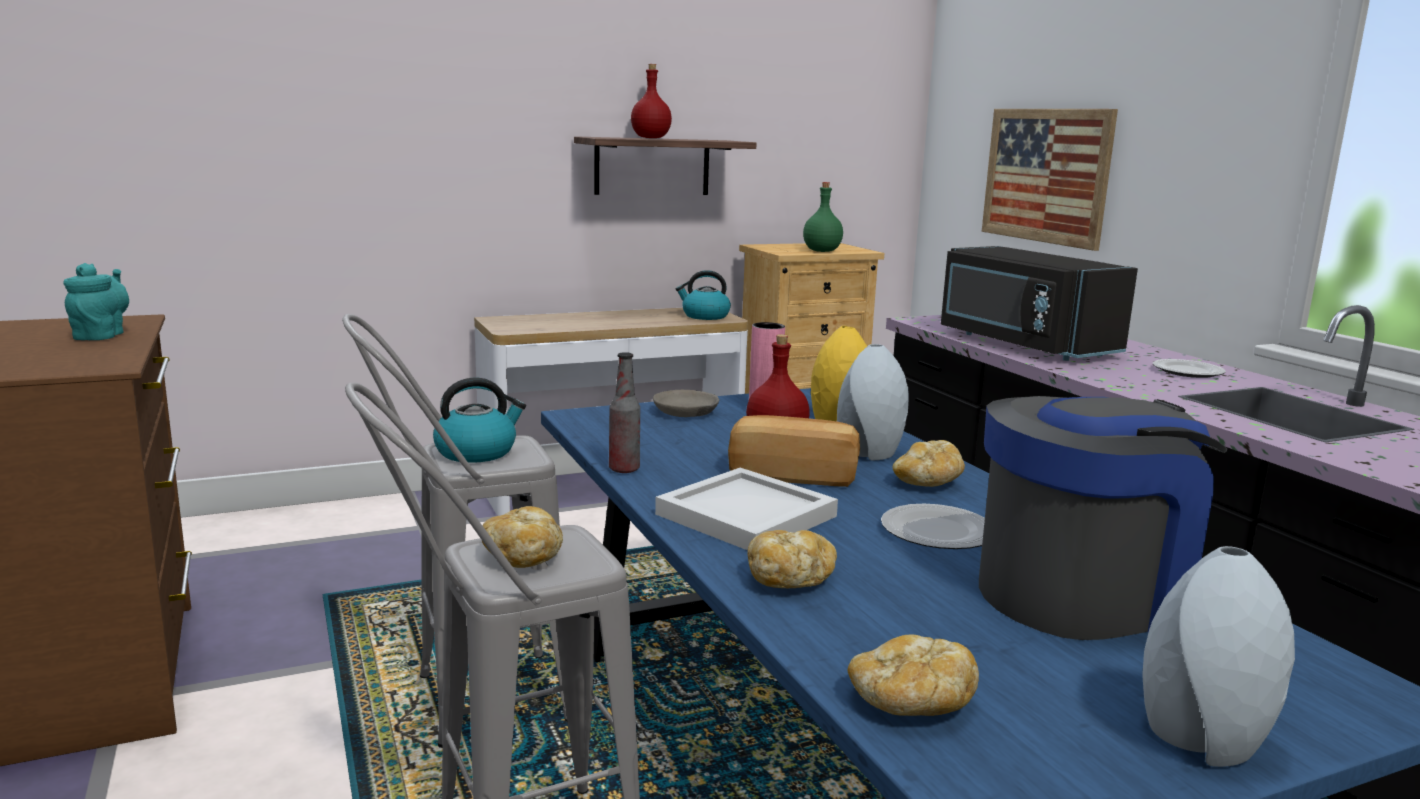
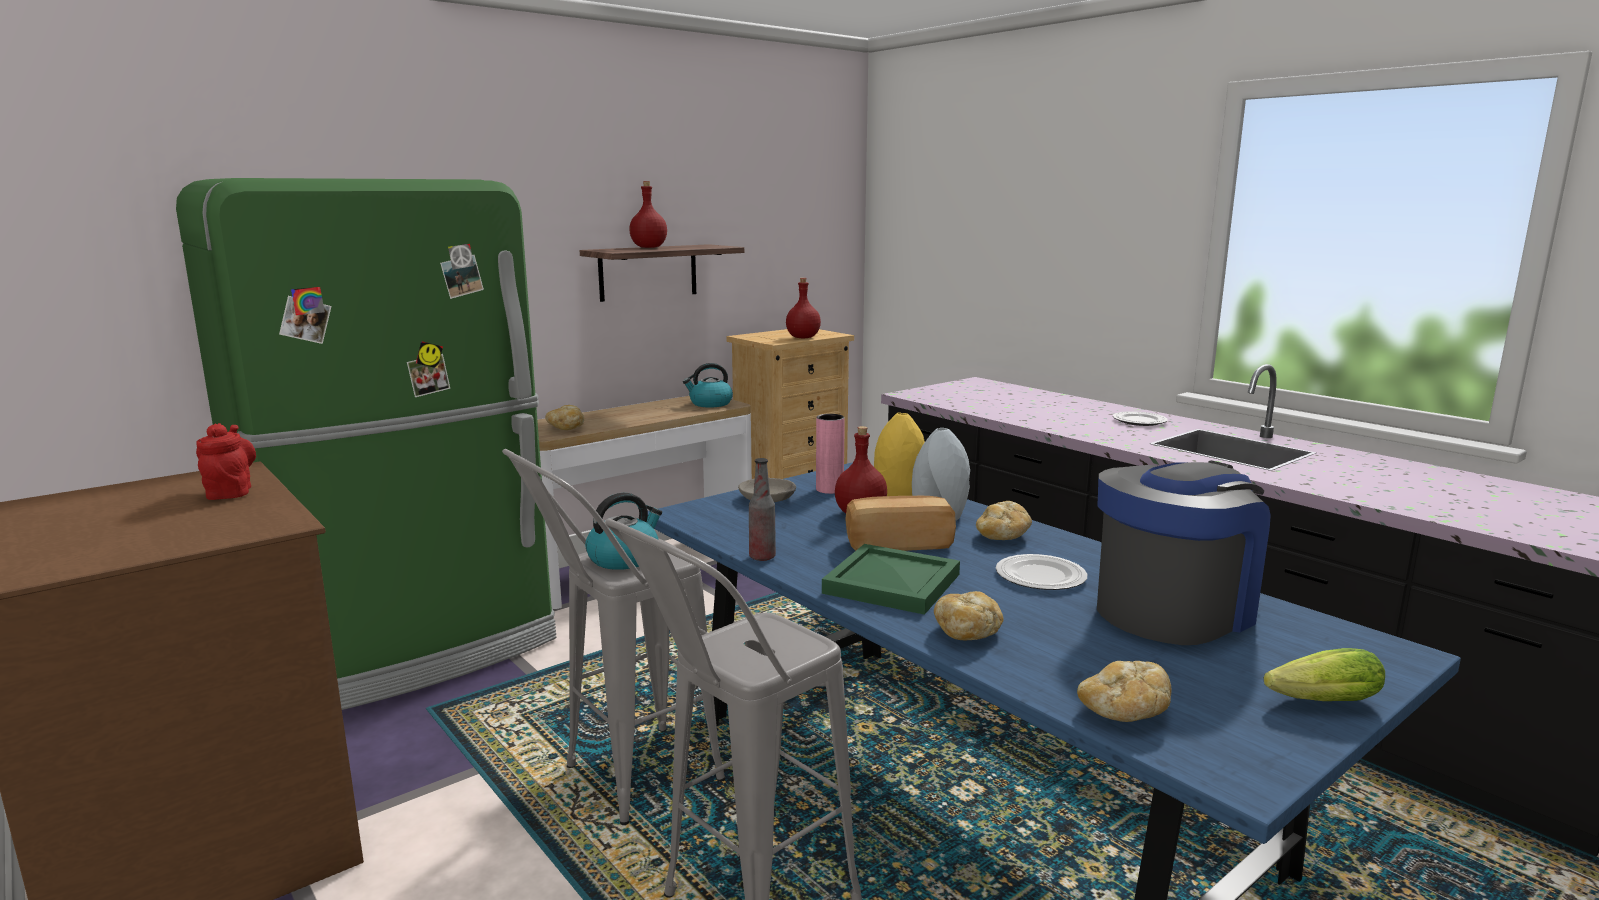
camera: 15 degrees left, 0 degrees up
(101, 335) = (231, 492): turquoise teapot -> red teapot
(344, 535) = (410, 648): none -> green fridge
(523, 557) = (749, 646): bread -> bread (566, 428)
(743, 515) = (889, 584): white tray -> green tray
(821, 251) = (802, 337): green bottle -> red bottle
(1022, 344) = (1005, 409): black microwave -> none
(1045, 175) = (983, 263): picture -> none
(1203, 741) = (1317, 702): grey vase -> lettuce

